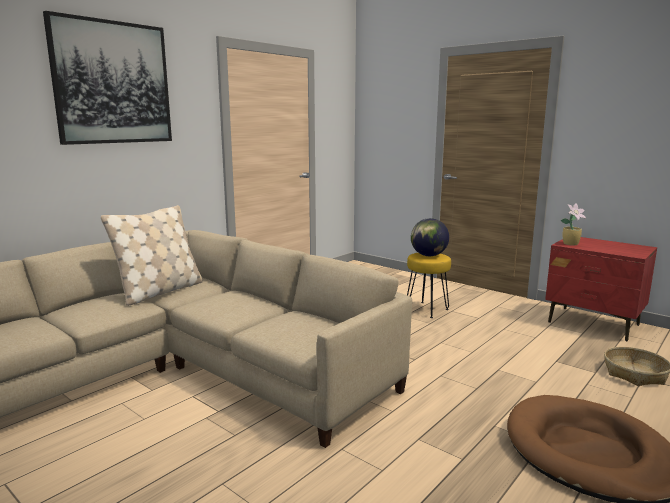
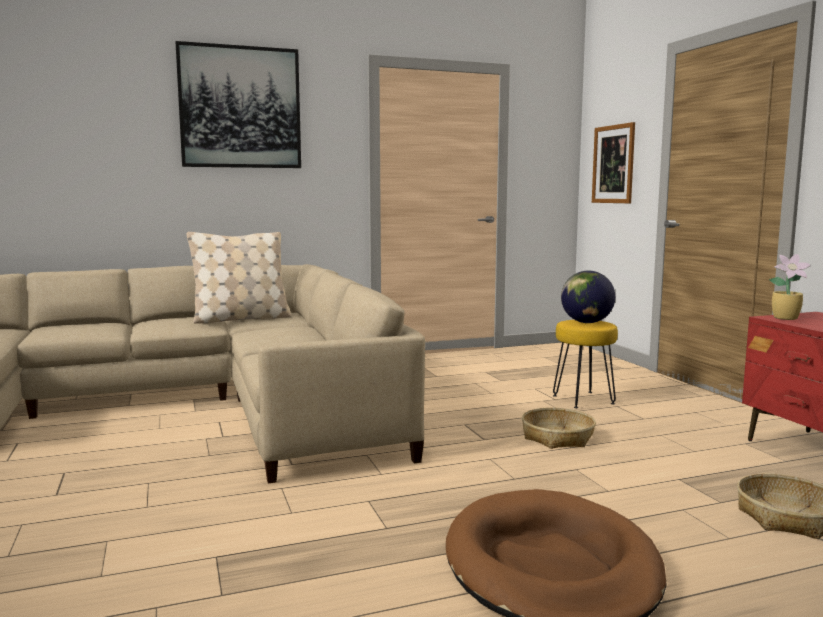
camera: 30 degrees right, 5 degrees down
(390, 131) = (613, 164): none -> picture
(454, 346) = (557, 438): none -> basket

